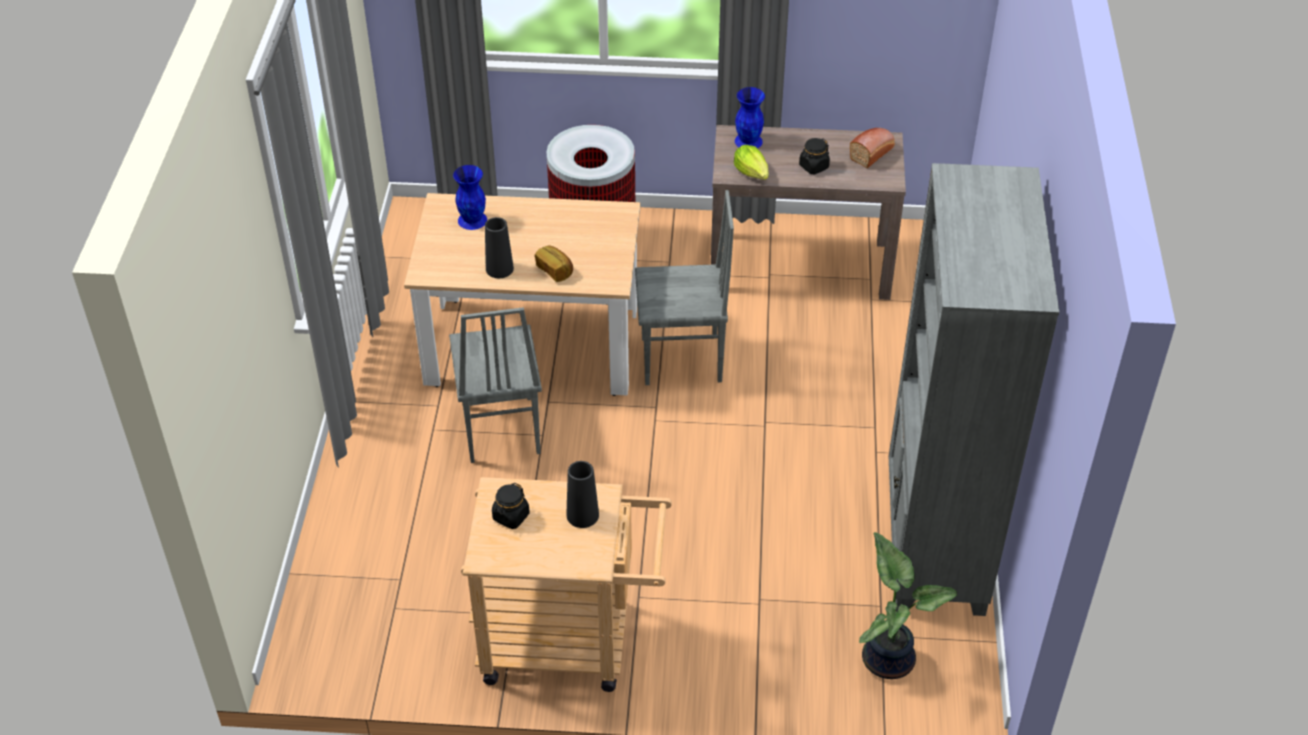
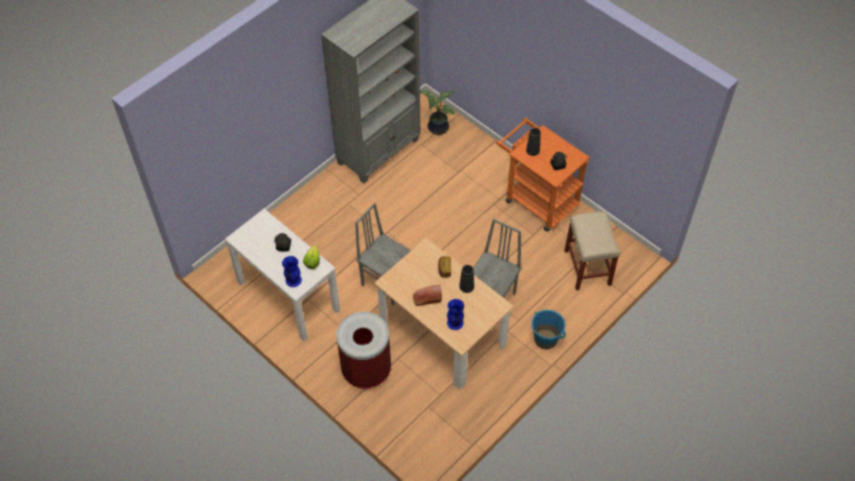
camera: 140 degrees left, 10 degrees up
(367, 429) = (545, 339): none -> blue bucket
(377, 576) = (588, 268): none -> beige stool
(570, 642) = (536, 199): beige cart -> orange cart
(801, 265) = (287, 295): brown console table -> white console table
(872, 153) = (251, 236): bread -> bread (426, 299)

